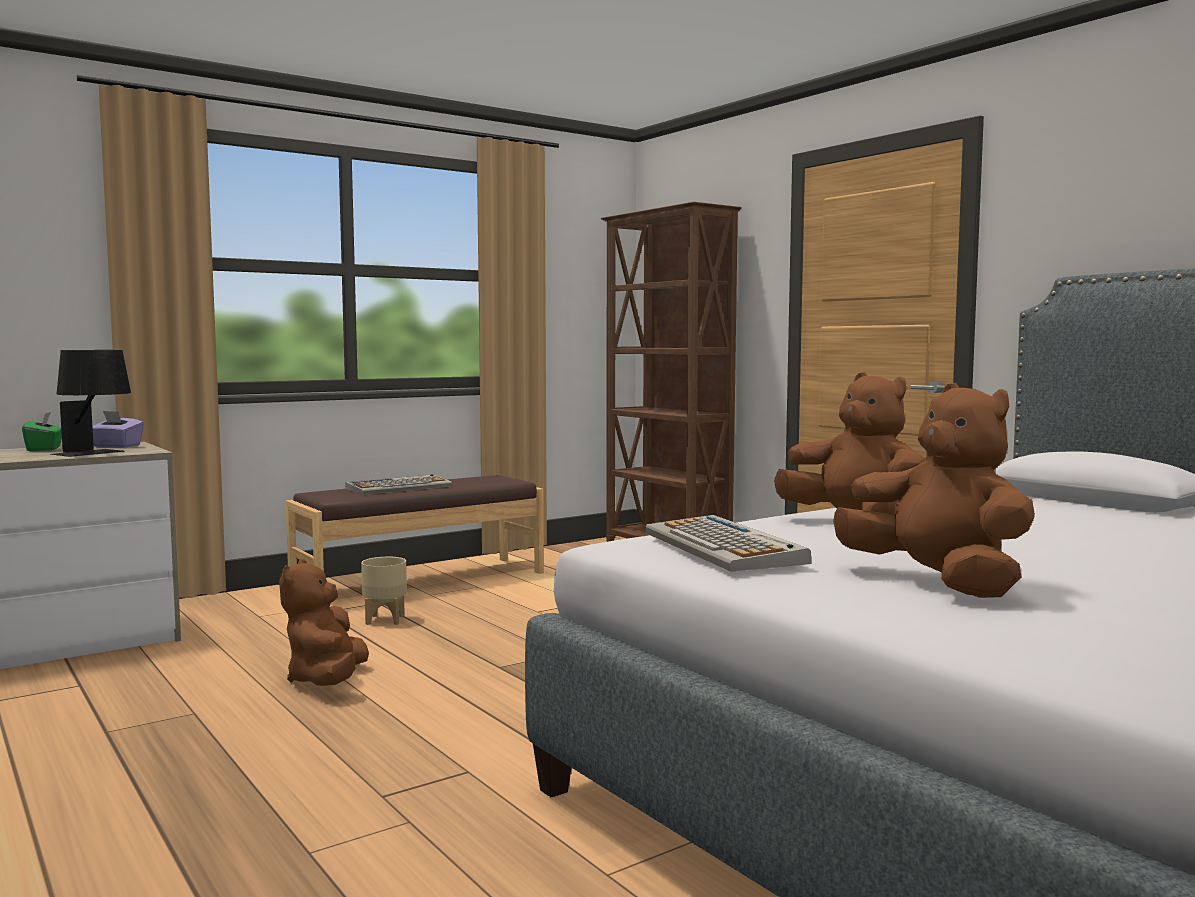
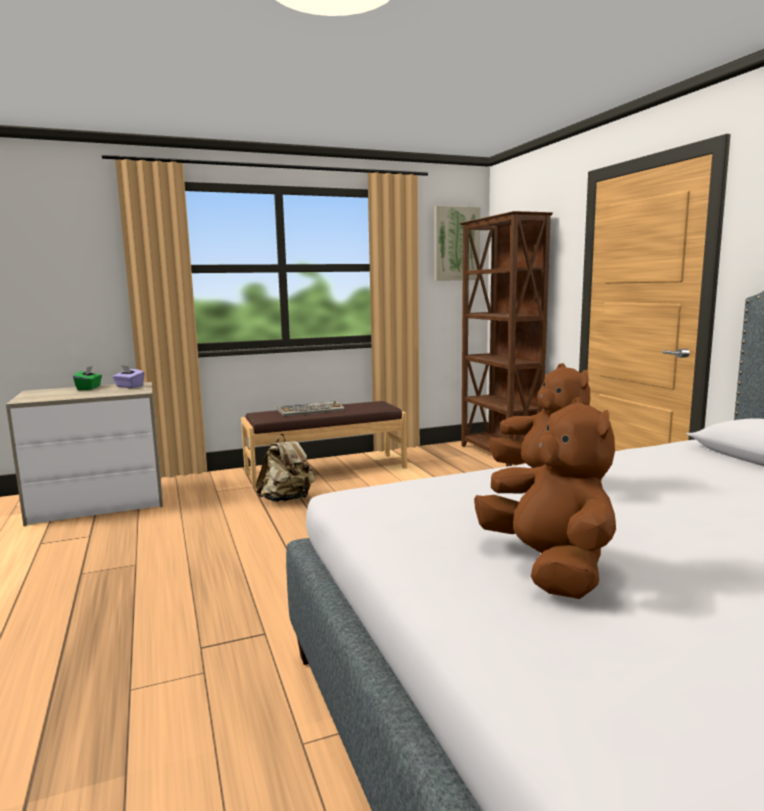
camera: 15 degrees right, 5 degrees up
(95, 453) = (109, 393): black table lamp -> none
(327, 681) = (224, 546): brown plush toy -> none
(385, 620) = (287, 499): beige planter -> beige backpack
(593, 248) = (456, 244): none -> picture
(724, 547) = (412, 508): keyboard -> none

